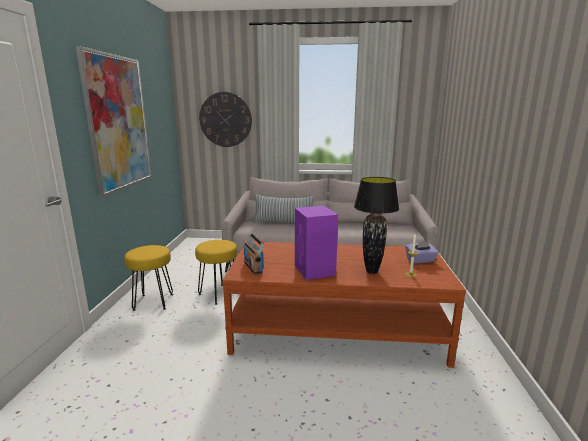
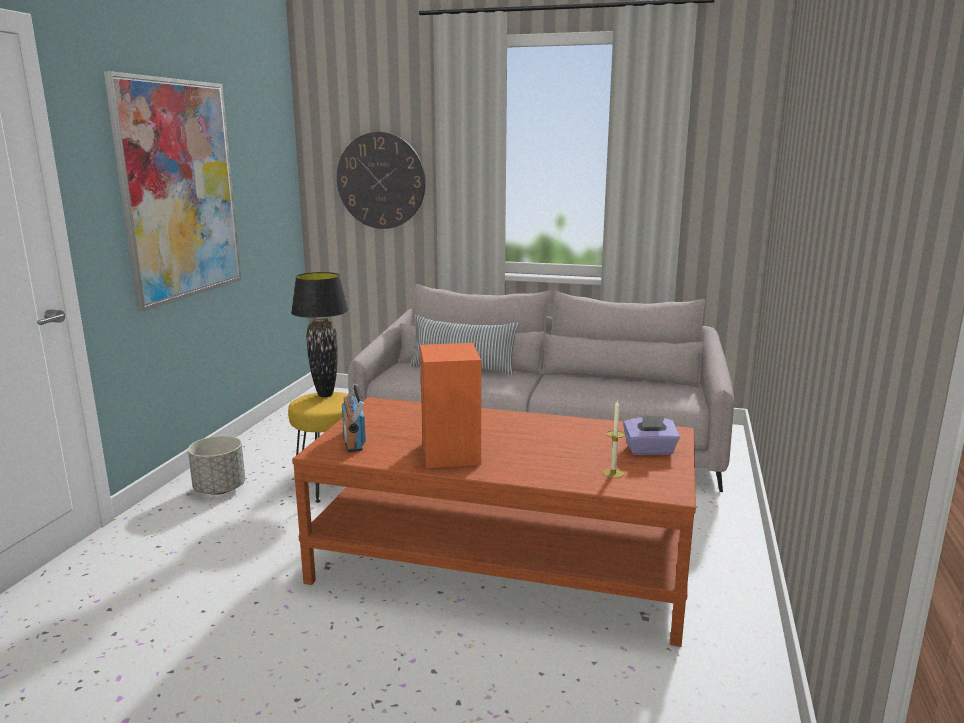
camera: 10 degrees right, 0 degrees up
(153, 301) = (219, 489): yellow stool -> grey planter
(315, 271) = (451, 454): purple speaker -> orange speaker
(371, 271) = (547, 463): black table lamp -> black table lamp (325, 395)

